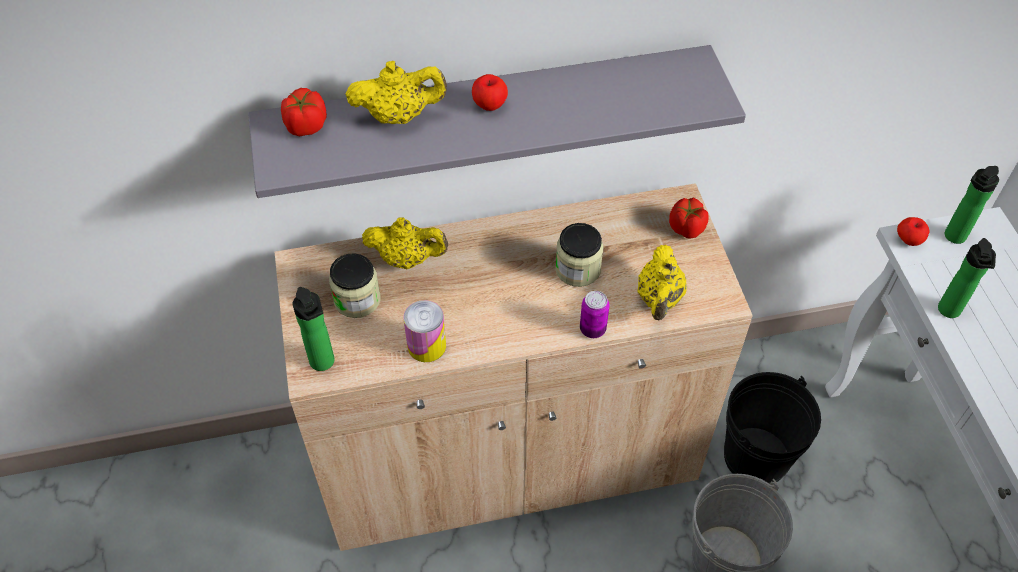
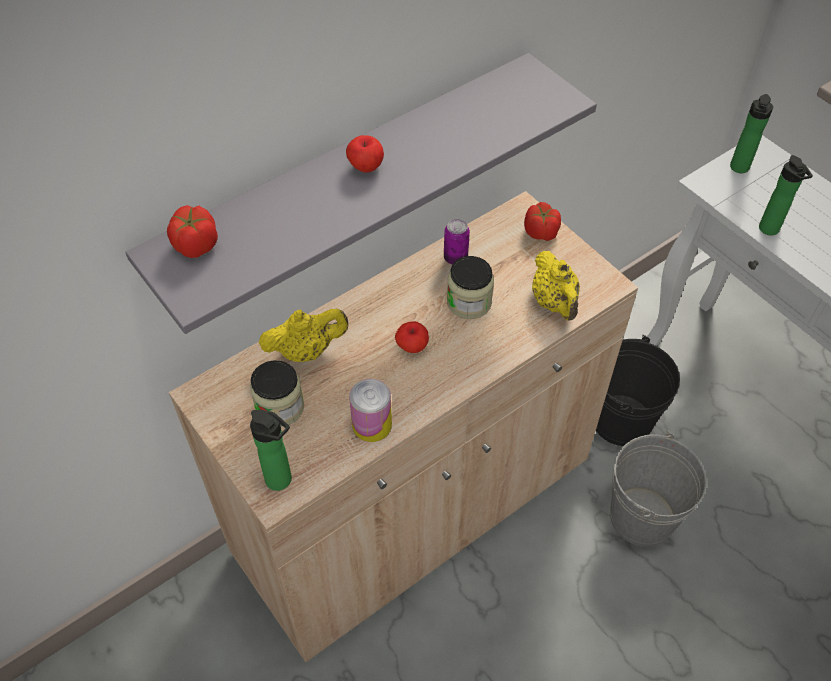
camera: 25 degrees left, 0 degrees up
(399, 116) = (285, 205): yellow teapot -> none
(592, 329) = (513, 351): can -> can (455, 258)
(908, 240) = (707, 183): apple -> apple (412, 346)

